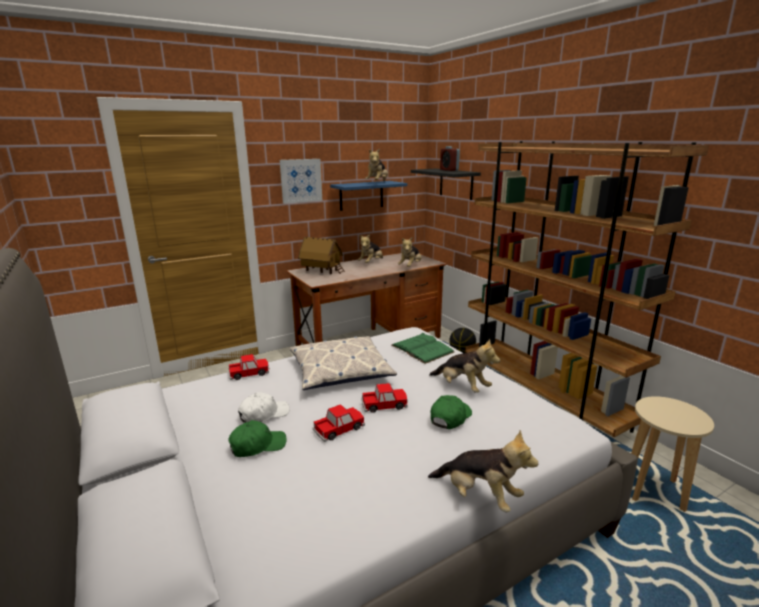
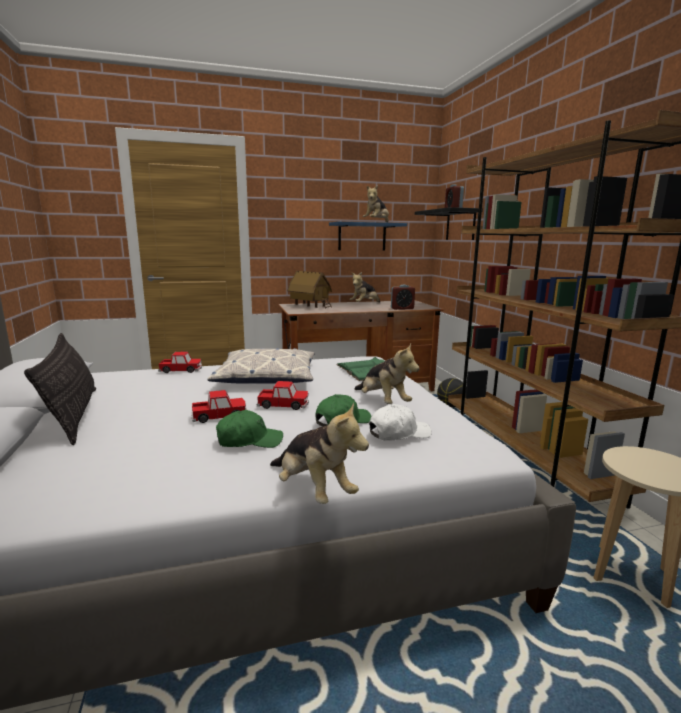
camera: 15 degrees right, 5 degrees down
(196, 452) = (73, 414): none -> pillow
(257, 445) = (131, 417): green cap -> green cap (249, 440)
(264, 414) = (162, 398): white cap -> white cap (399, 433)
(301, 180) = (299, 216): picture -> none
(410, 266) = (402, 308): plush toy -> alarm clock

